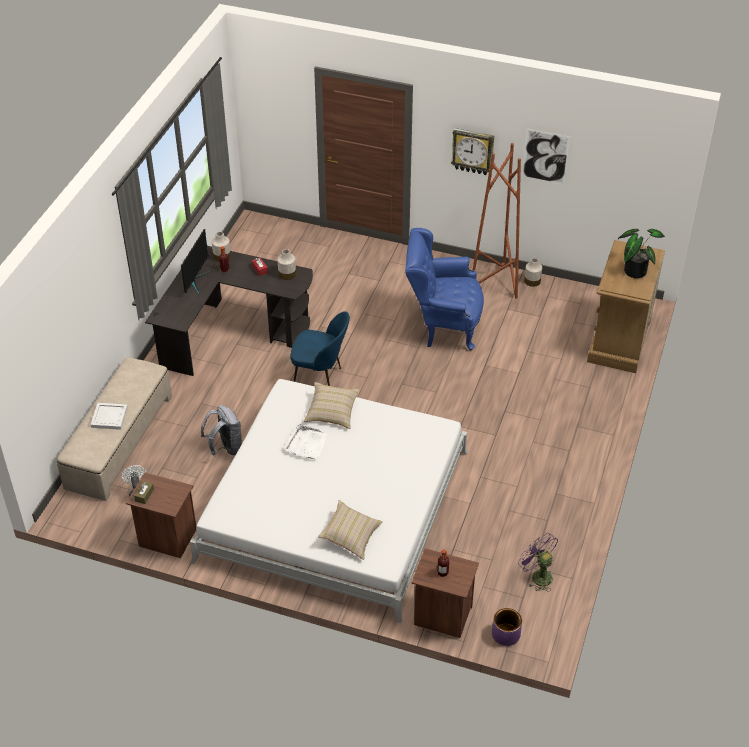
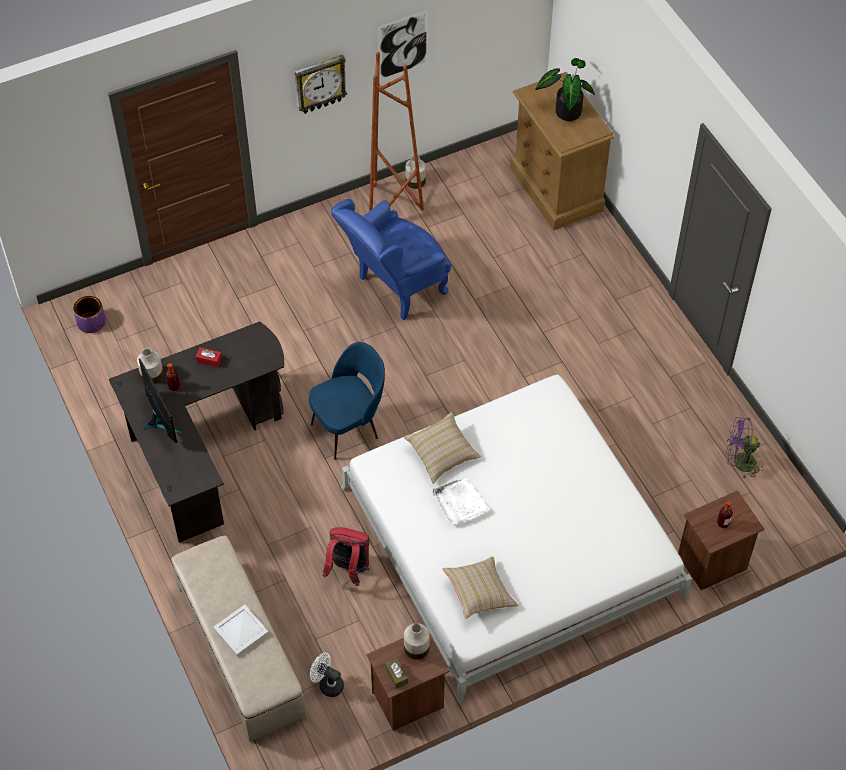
camera: 45 degrees left, 10 degrees up
(225, 448) = (348, 569): grey backpack -> red backpack
(287, 274) = (242, 344): beige vase -> beige vase (416, 647)
(350, 536) = (601, 556): beige pillow -> beige pillow (479, 593)
(506, 634) = (775, 535): purple planter -> purple planter (91, 322)

